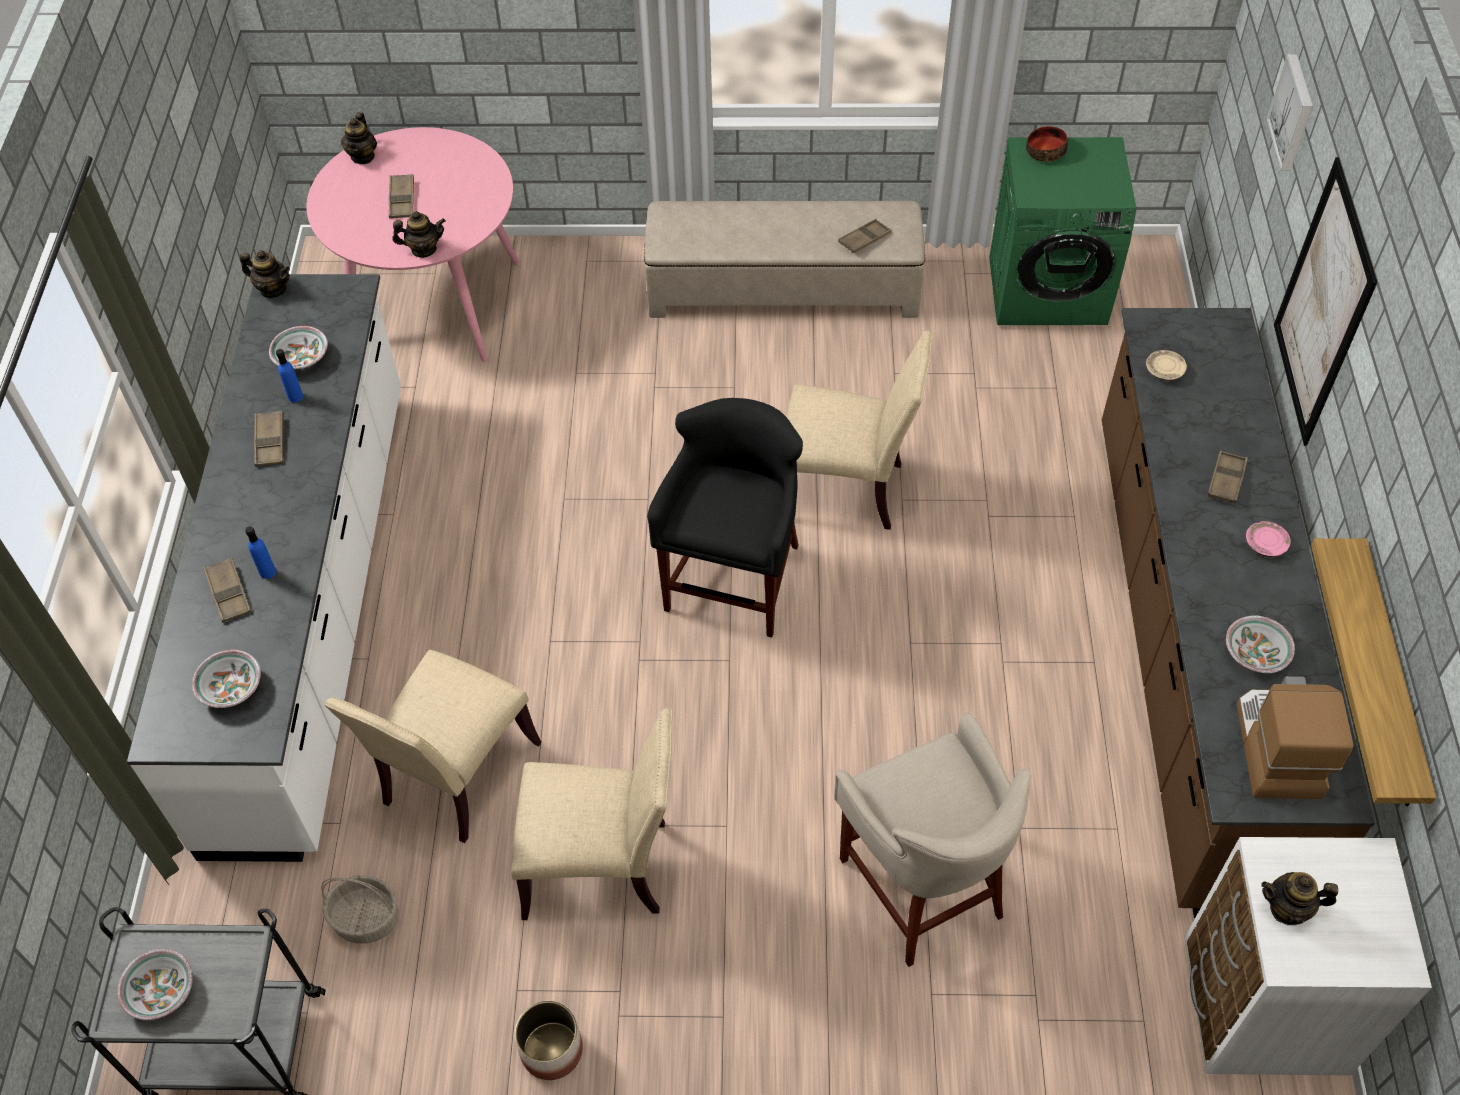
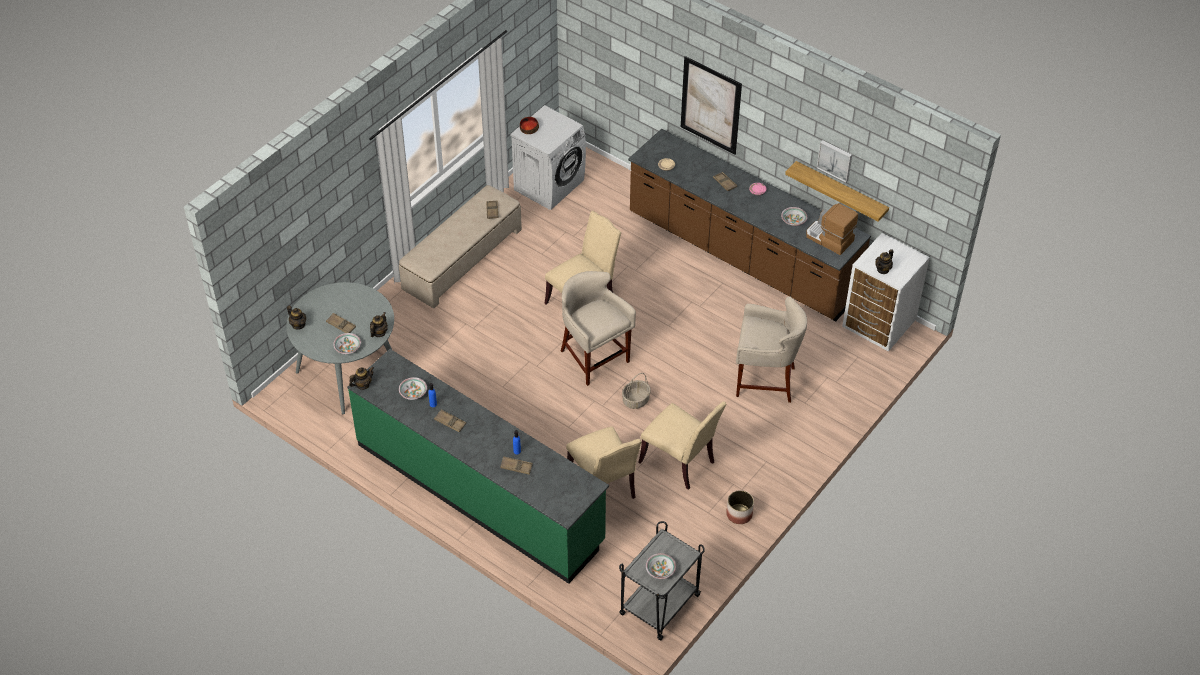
camera: 55 degrees left, 5 degrees down
(230, 688) = (562, 485): bowl -> bowl (348, 348)
(314, 607) = (479, 492): white counter -> green counter
(365, 919) = (641, 542): basket -> basket (636, 401)
(435, 303) = (349, 372): pink dining table -> grey dining table
(603, 865) = (680, 462): beige chair -> beige chair turned 90 degrees clockwise
(734, 581) = (594, 358): black stool -> beige stool
(1047, 293) = (549, 186): green washing machine -> white washing machine
(1293, 112) = (638, 52): picture -> picture (835, 160)

